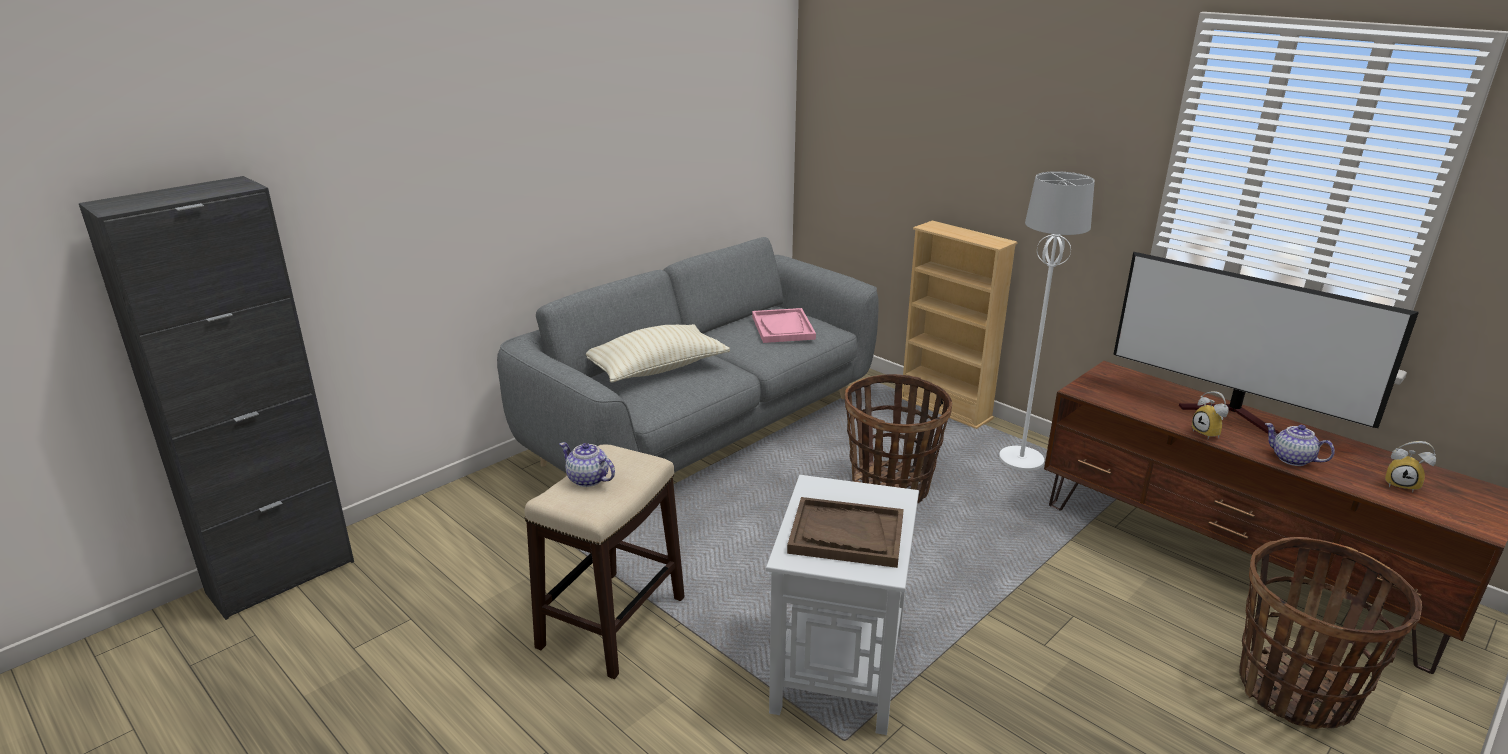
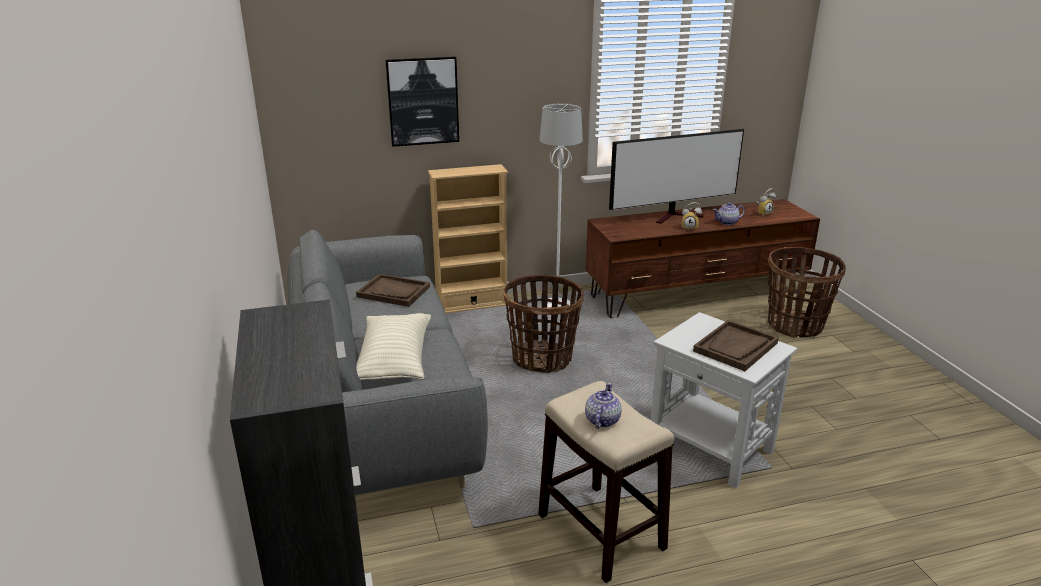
camera: 60 degrees left, 0 degrees up
(588, 479) = (602, 420): teapot -> teapot turned 135 degrees clockwise
(783, 328) = (394, 292): pink tray -> brown tray
(942, 133) = (423, 101): none -> picture

